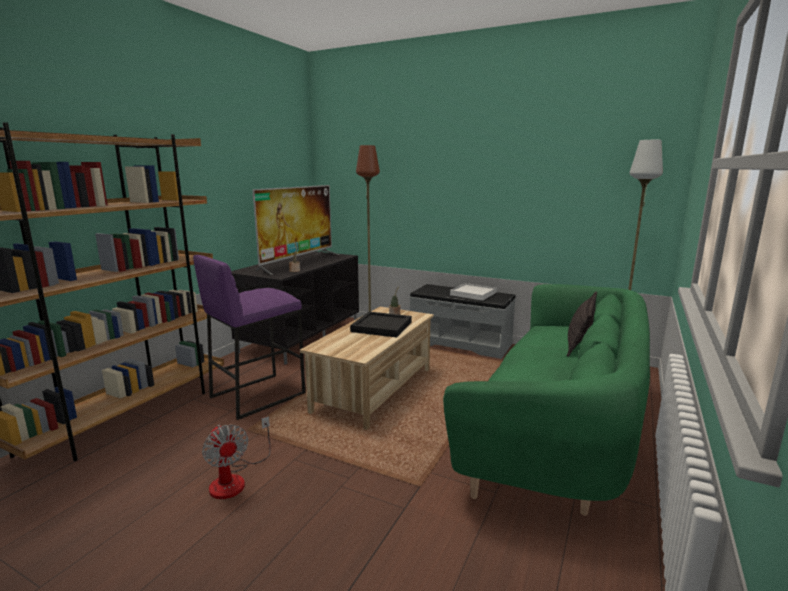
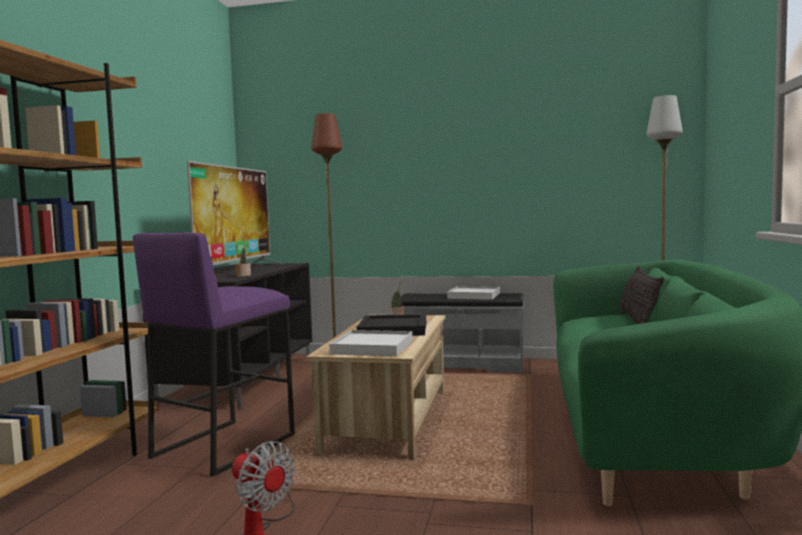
camera: 15 degrees left, 10 degrees down
(349, 346) = (372, 347): none -> white tray

